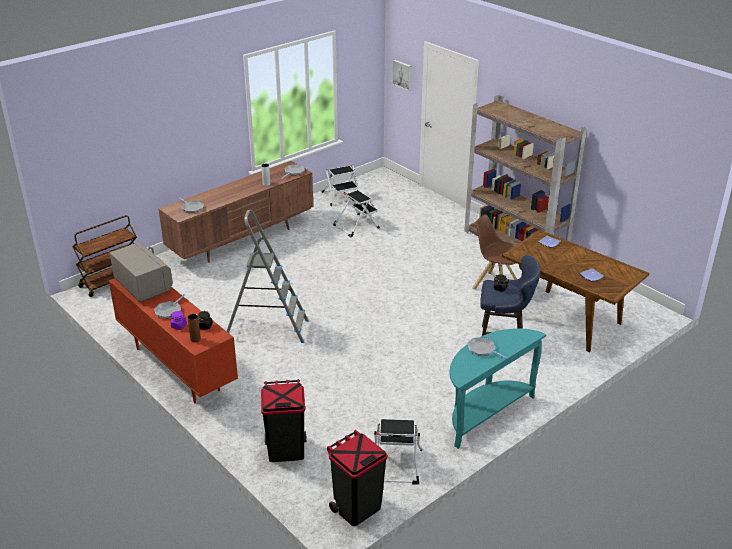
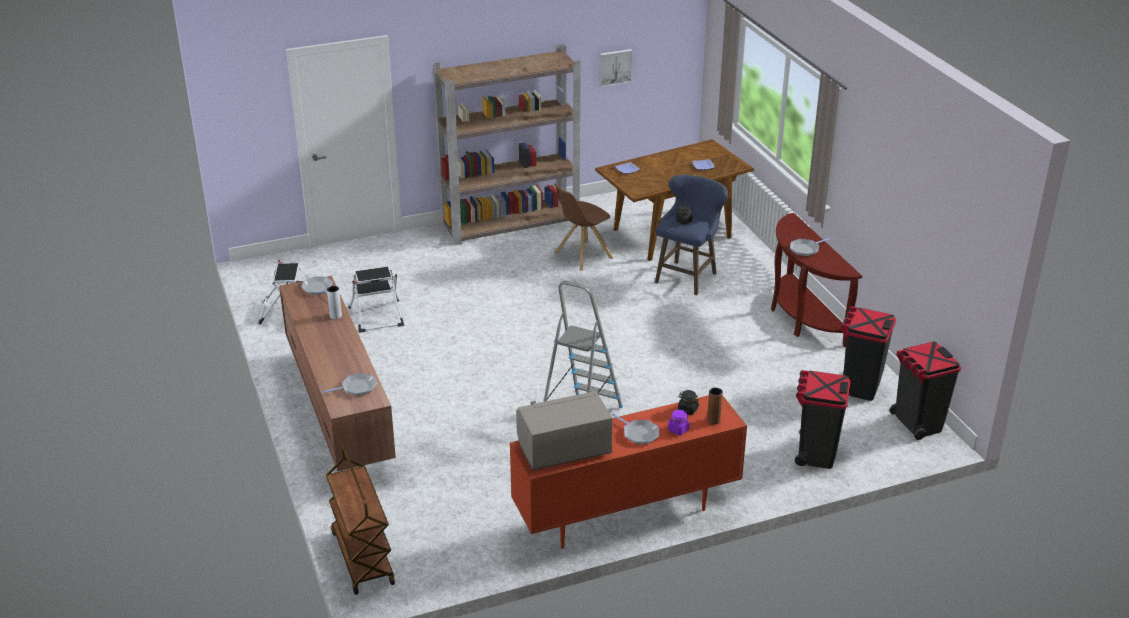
camera: 70 degrees left, 0 degrees up
(396, 464) = (860, 387): step ladder -> black trash can
(402, 74) = (251, 112): picture -> picture (614, 67)
(485, 413) = (802, 318): turquoise console table -> brown console table

